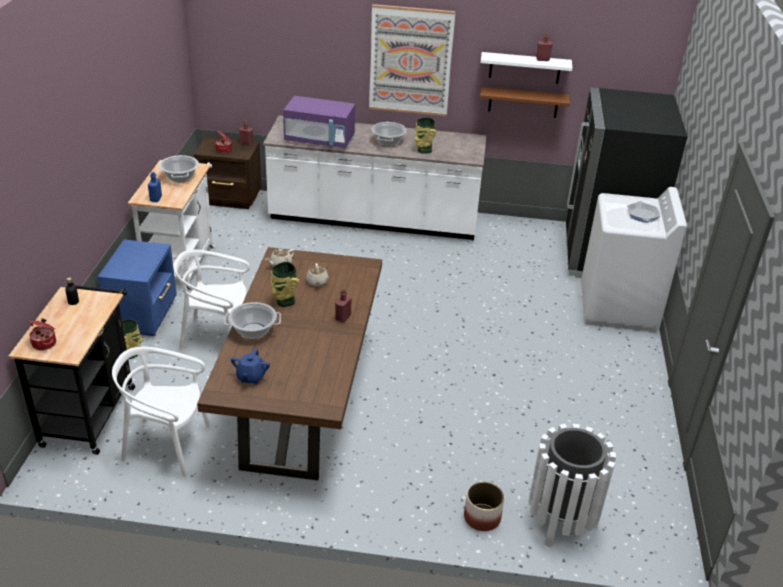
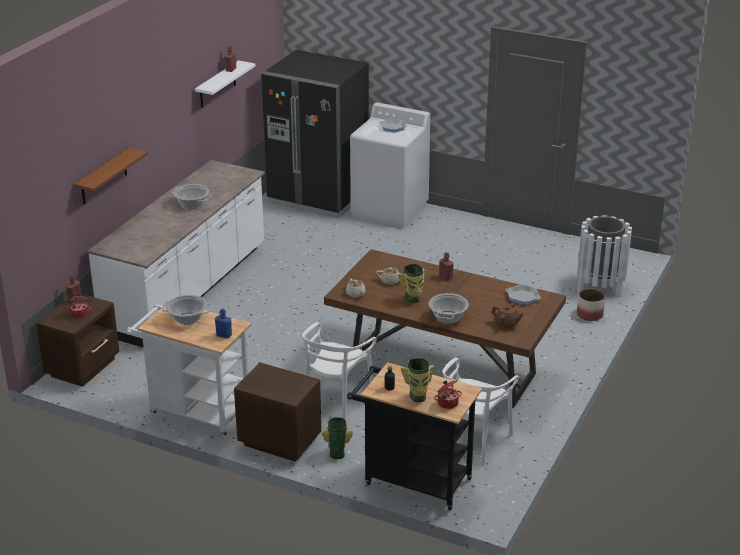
camera: 70 degrees left, 5 degrees down
(145, 316) = (279, 441): blue nightstand -> brown nightstand
(251, 377) = (506, 324): blue teapot -> brown teapot
(320, 140) = (163, 236): purple microwave -> none
(320, 383) = (522, 297): none -> frying pan
(410, 61) = (158, 127): picture -> none
(423, 150) = (220, 191): vase -> vase (418, 397)
(523, 102) = (221, 115): brown shelf -> brown shelf (103, 177)

